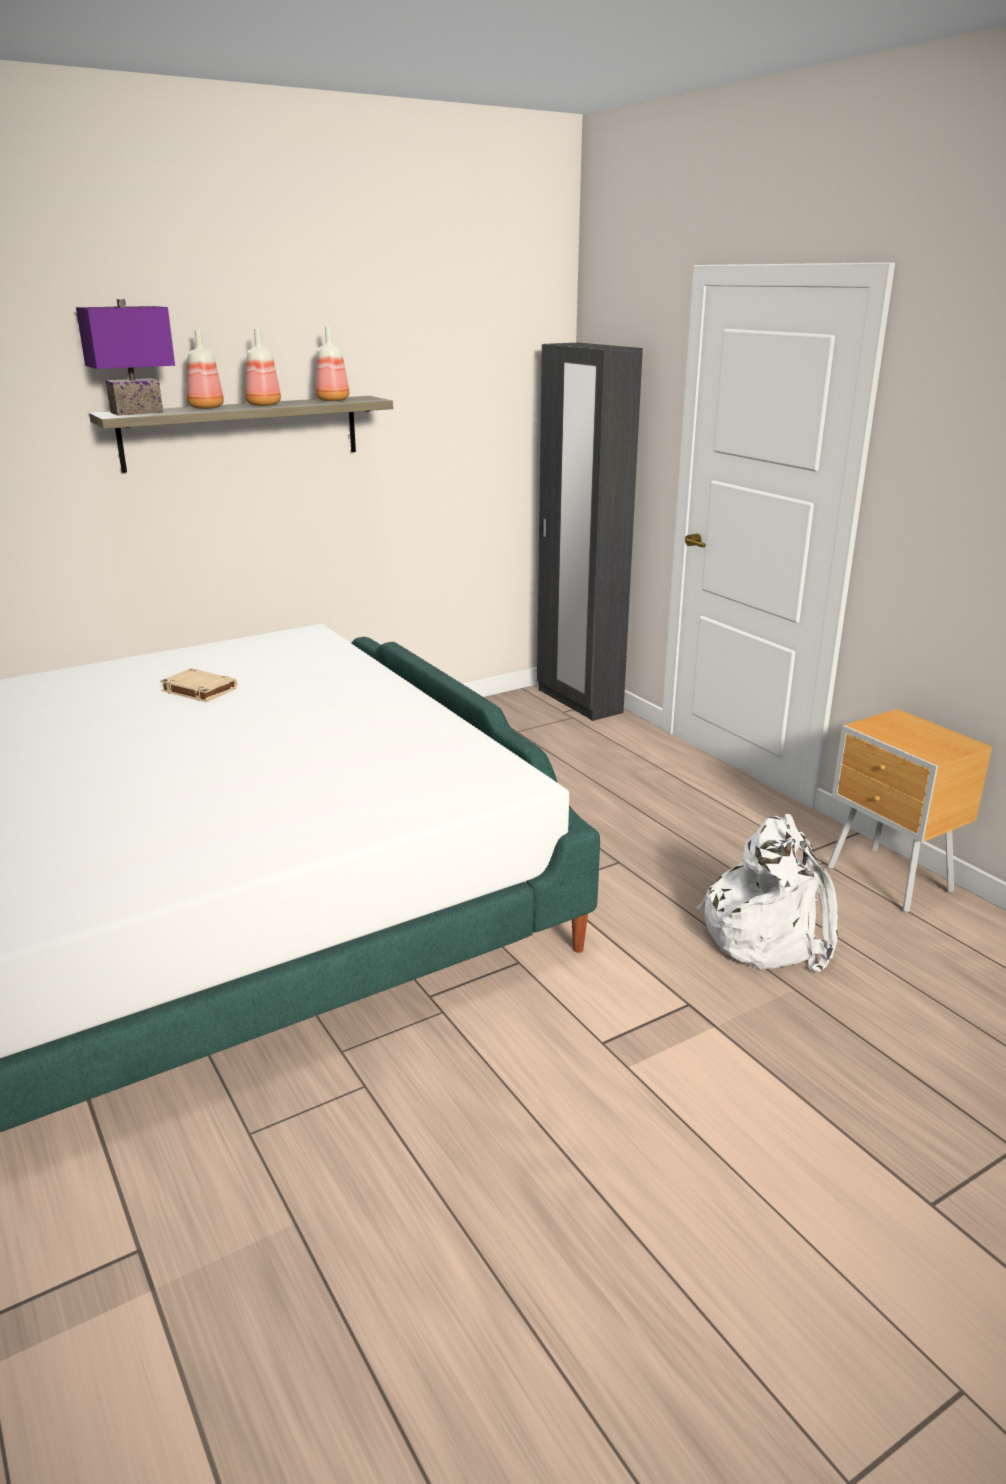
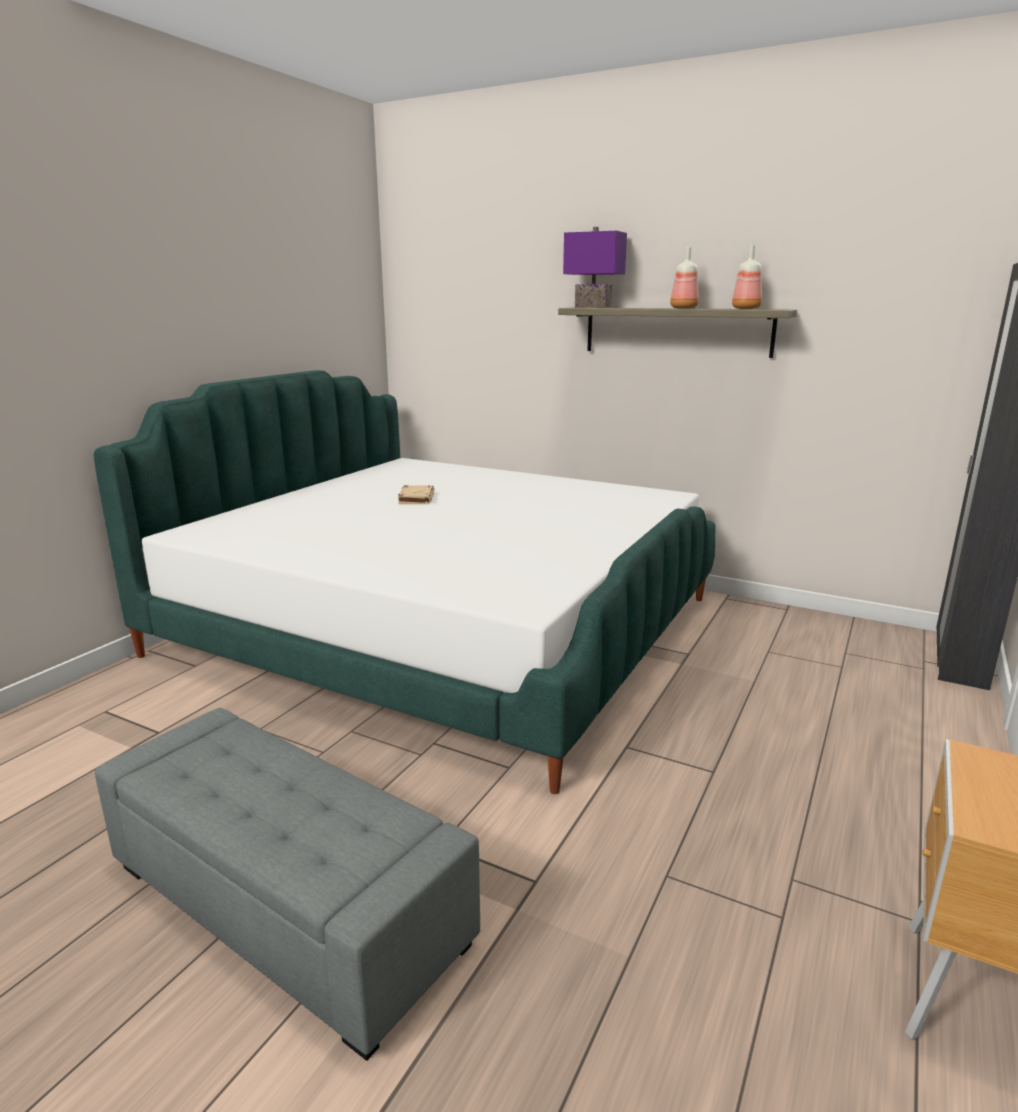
camera: 60 degrees right, 5 degrees down
(198, 690) = (535, 499): beige book -> beige book (416, 498)
(205, 407) = (641, 308): bottle -> none
(621, 1176) = (285, 905): none -> grey ottoman
(767, 934) = (708, 908): white backpack -> none

